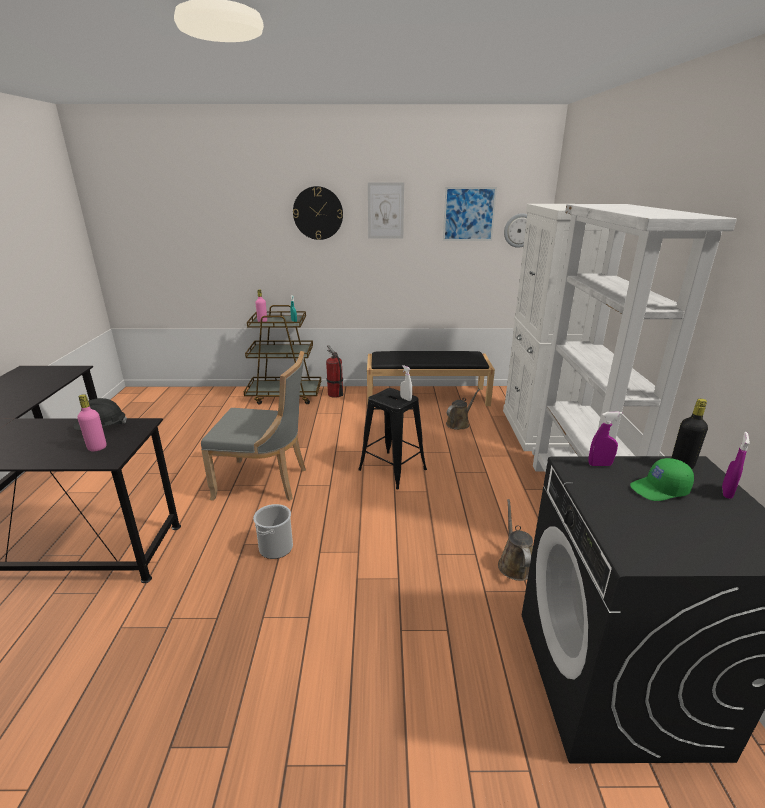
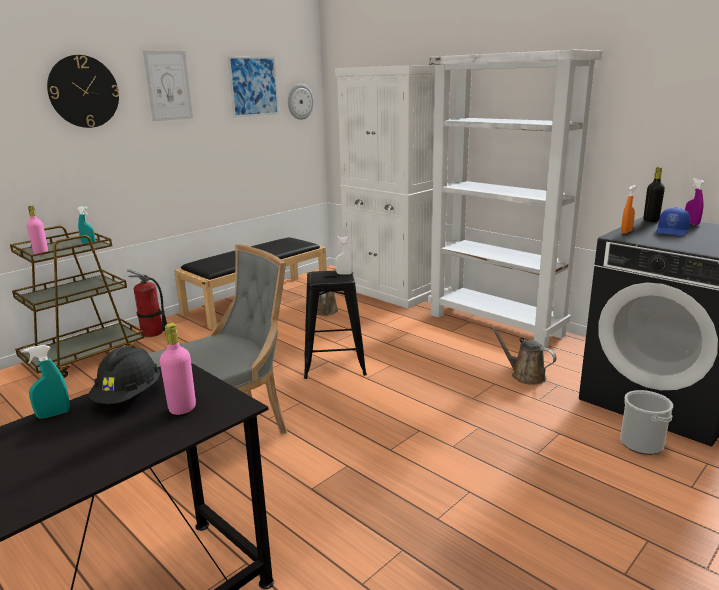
camera: 45 degrees left, 5 degrees down
(70, 422) = (53, 414): none -> turquoise spray bottle
(276, 547) = (347, 471): bucket -> bucket (641, 443)
(600, 464) = (626, 232): purple spray bottle -> orange spray bottle
(660, 490) = (672, 231): green cap -> blue cap

